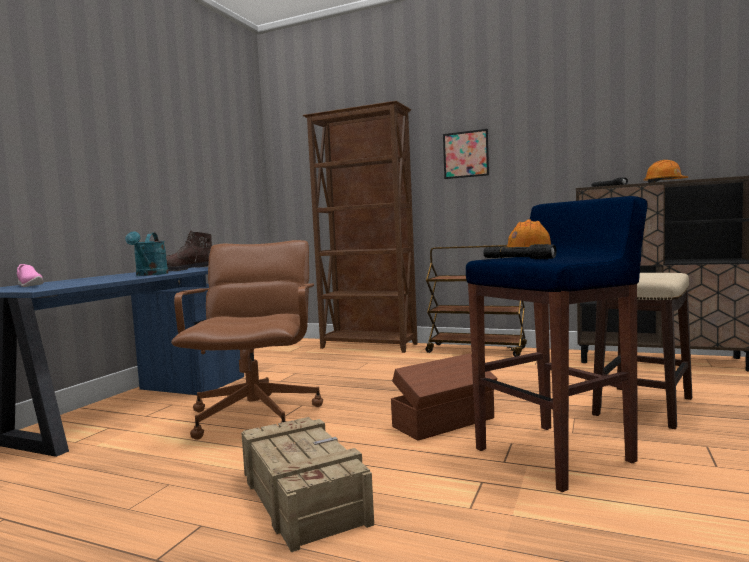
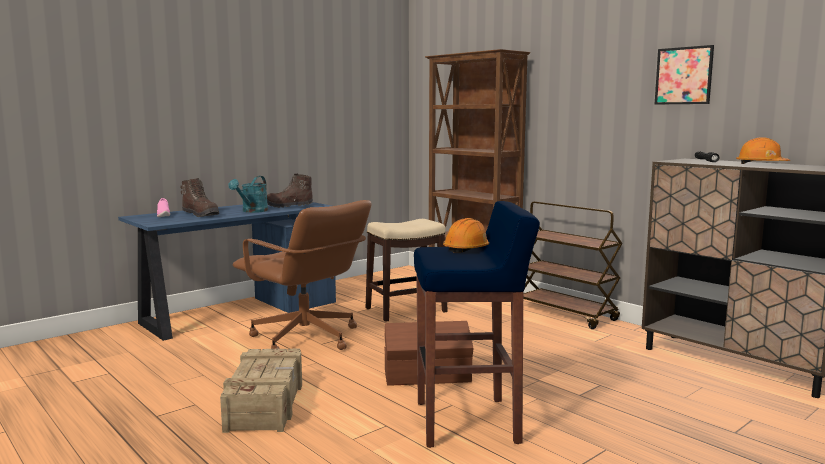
camera: 25 degrees right, 5 degrees up
(86, 281) = (201, 214): none -> brown boot
(256, 415) = (305, 338): brown office chair -> brown office chair turned 105 degrees clockwise
(465, 154) = (579, 104): picture -> picture (683, 75)
(518, 259) = (435, 254): black flashlight -> none
(643, 406) = (619, 404): stool -> stool (405, 310)

